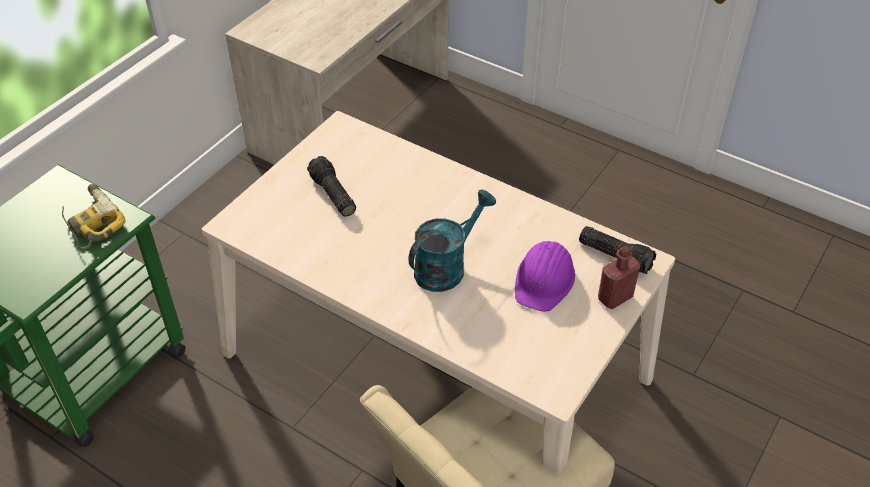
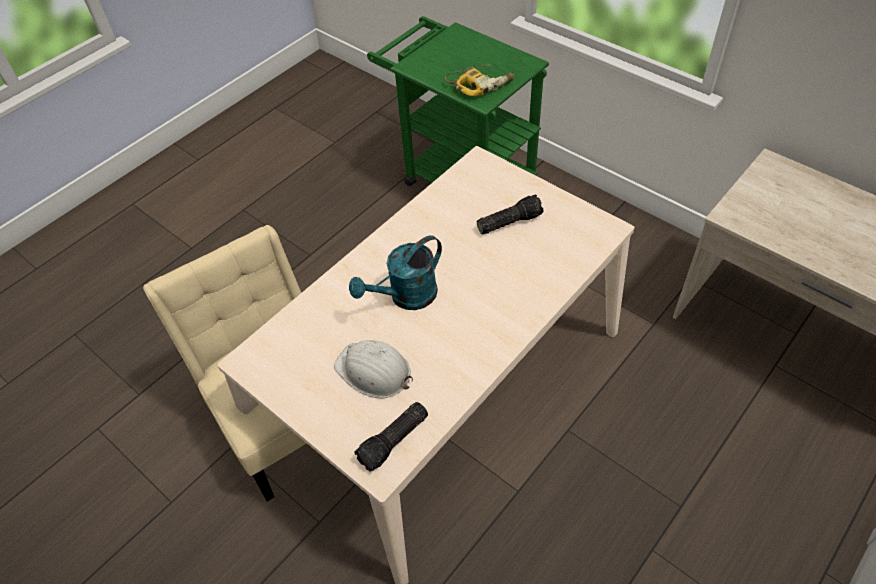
camera: 100 degrees right, 5 degrees up
(446, 266) = (406, 297): turquoise watering can -> turquoise watering can turned 90 degrees clockwise
(544, 280) = (374, 371): purple hard hat -> white hard hat
(615, 297) = (338, 429): red bottle -> none

